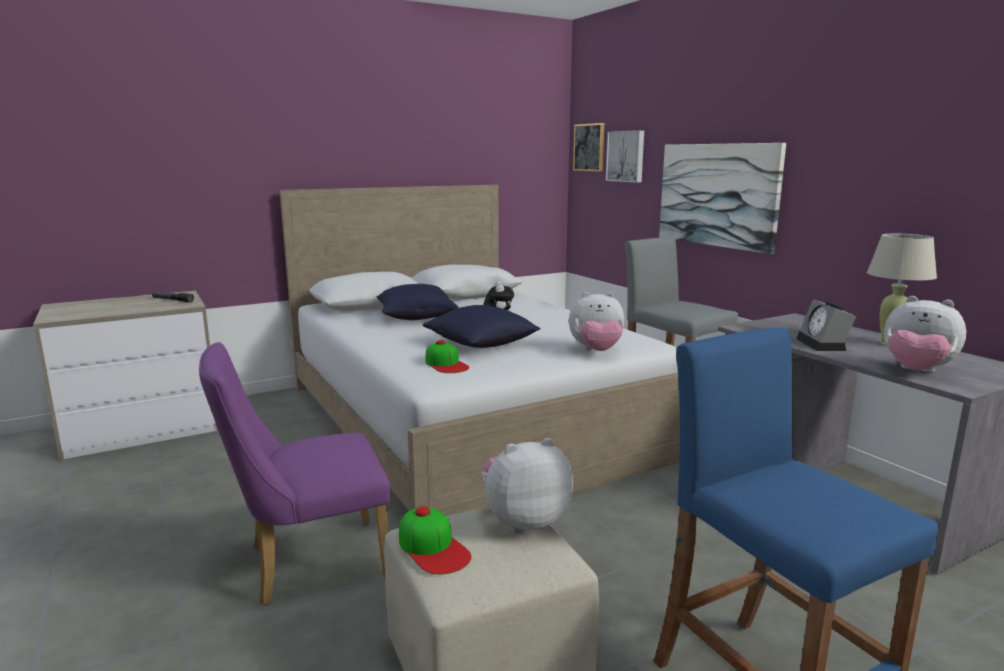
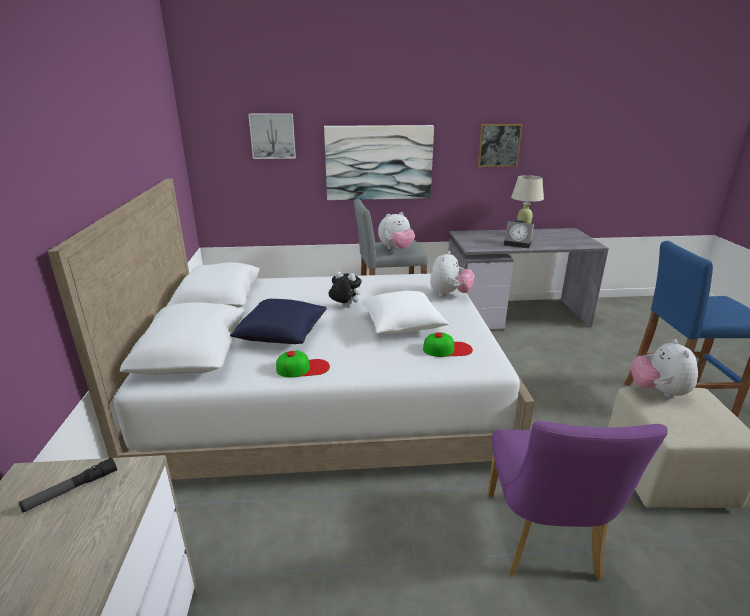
camera: 65 degrees left, 10 degrees up
(433, 548) = (697, 429): cap -> cap (303, 368)
(481, 345) = (403, 326): blue pillow -> white pillow
(589, 147) = (216, 128): picture -> picture (499, 145)
(916, 371) = (569, 243): plush toy -> plush toy (396, 249)

